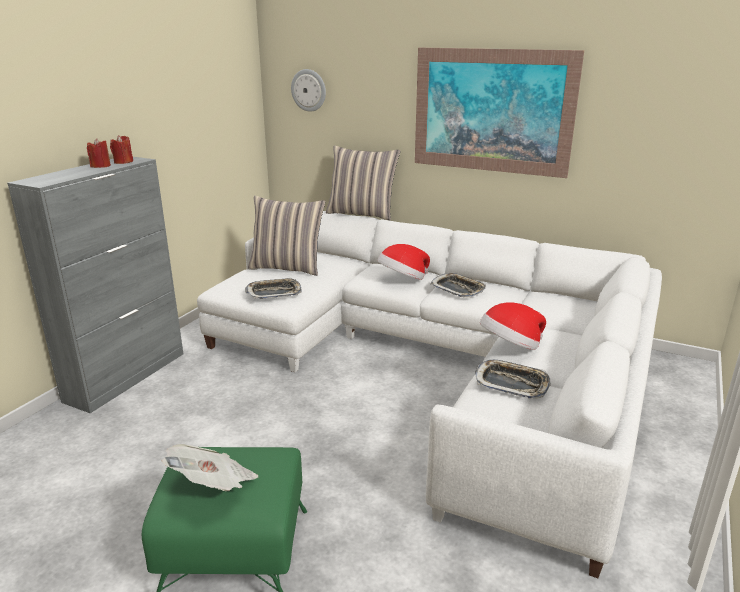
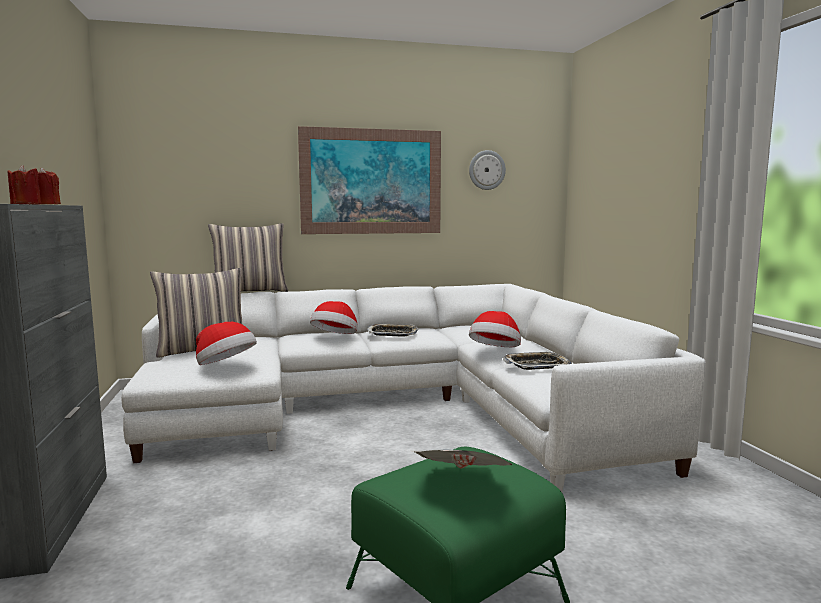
camera: 40 degrees left, 15 degrees down
(274, 292) = (225, 366): tray -> hat
(309, 90) = (170, 168): wall clock -> wall clock (486, 170)

